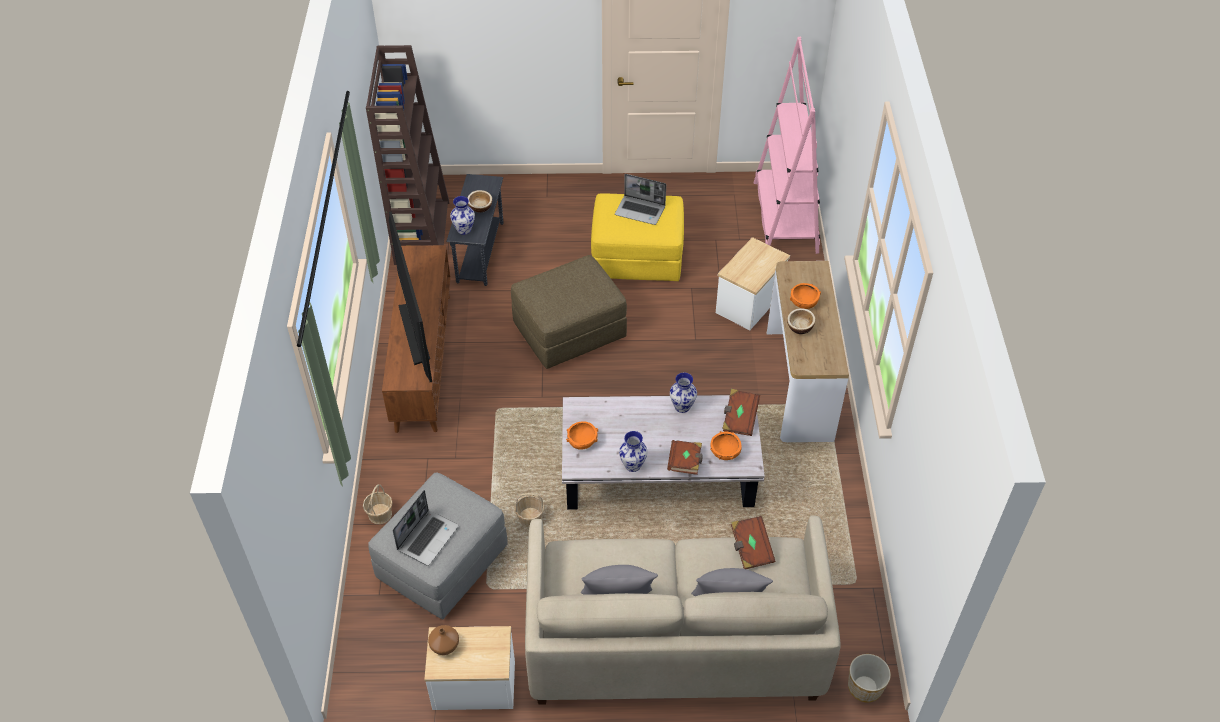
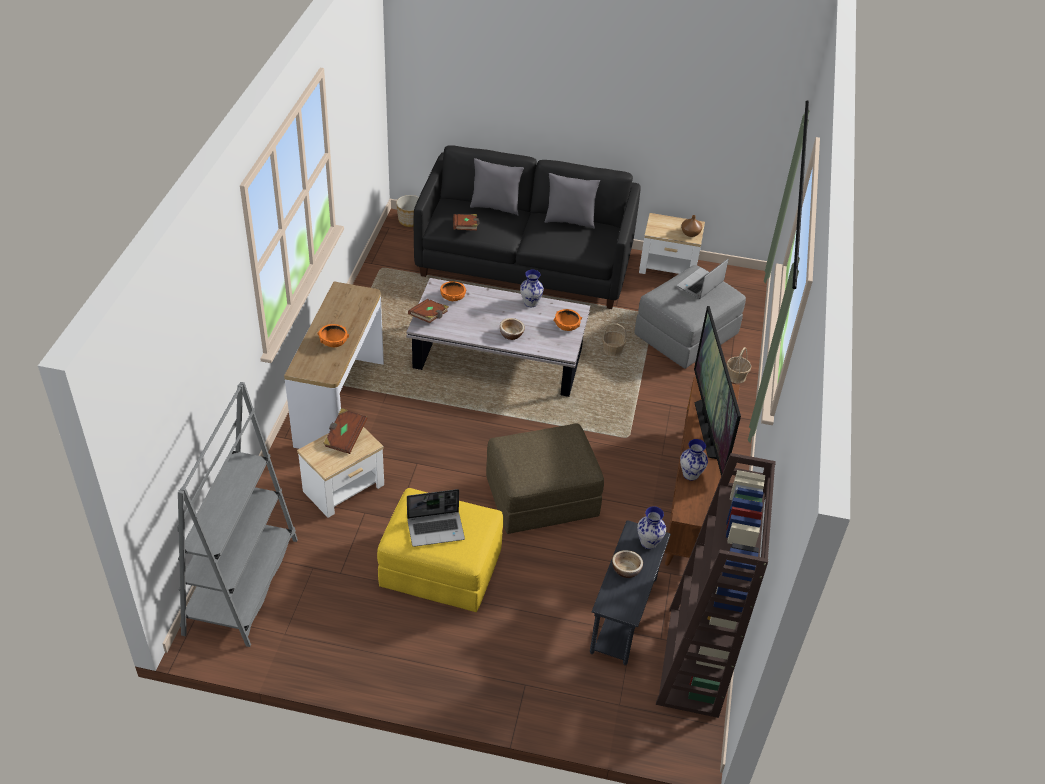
camera: 170 degrees left, 5 degrees down
(640, 211) = (436, 529): laptop -> laptop turned 135 degrees clockwise
(674, 640) = (525, 263): beige sofa -> black sofa
(682, 406) = (473, 334): vase -> vase (690, 474)
(685, 463) = (488, 296): brown book -> brown book (345, 437)
(785, 217) = (242, 586): pink bookcase -> grey bookcase
(800, 327) = (351, 323): bowl -> bowl (511, 334)

